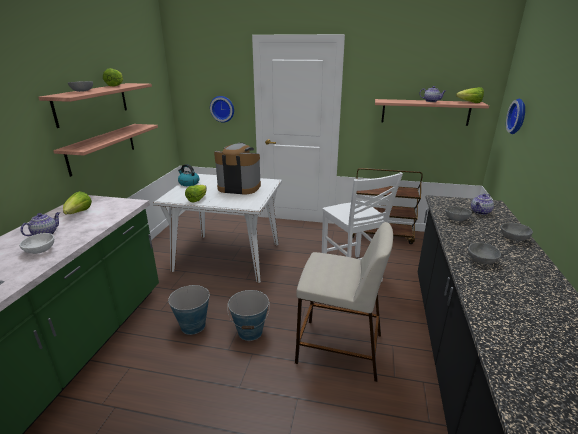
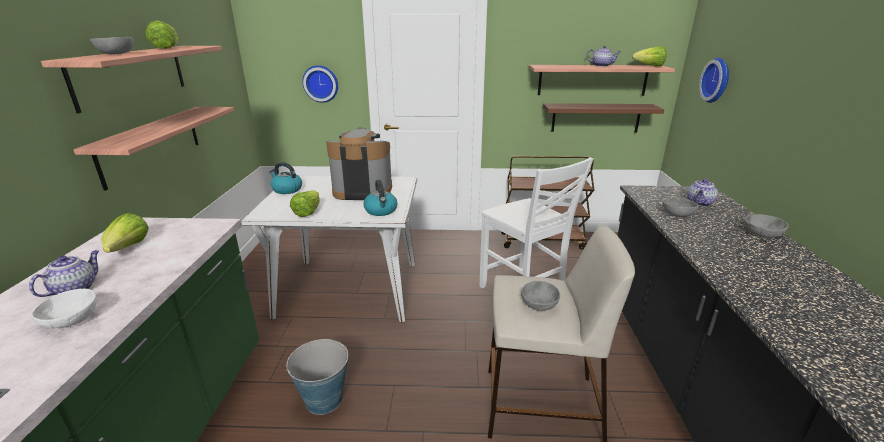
camera: 10 degrees left, 0 degrees up
(246, 202) = (381, 211): none -> kettle
(250, 331) = (411, 397): bucket -> none
(428, 141) = (595, 117): none -> brown shelf
(482, 261) = (746, 269): grey bowl -> grey bowl (540, 305)

